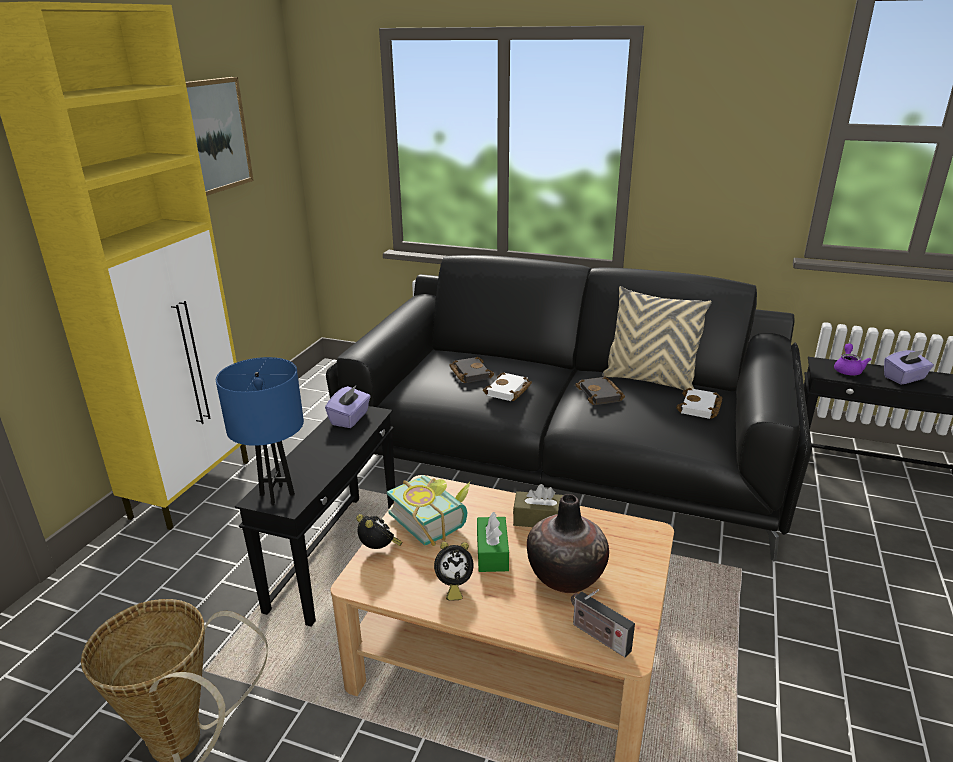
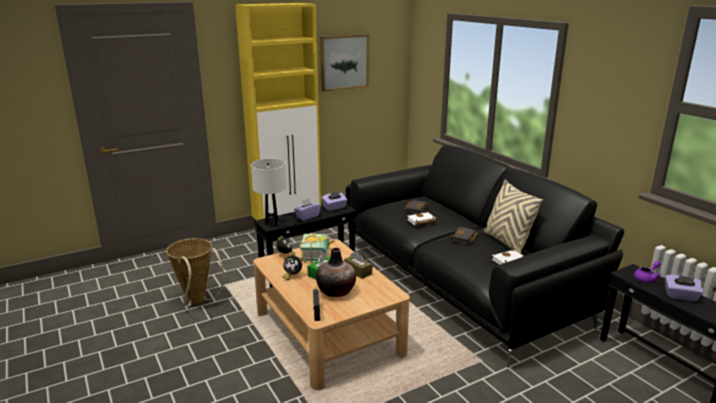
camera: 40 degrees right, 5 degrees down
(277, 494) = (271, 222): blue table lamp -> white table lamp
(328, 454) = (307, 216): none -> purple tissue box

